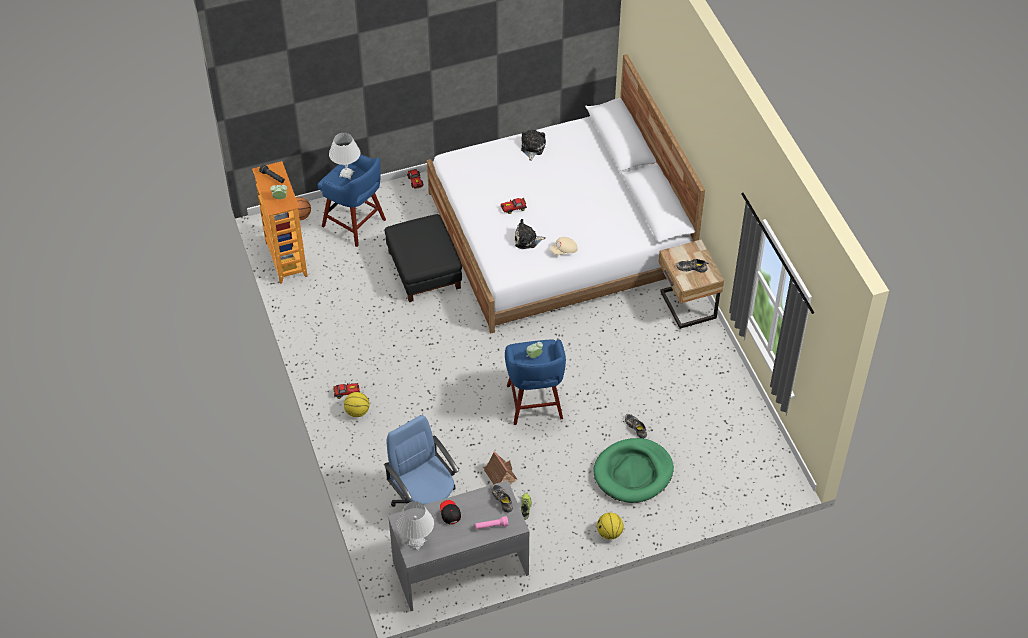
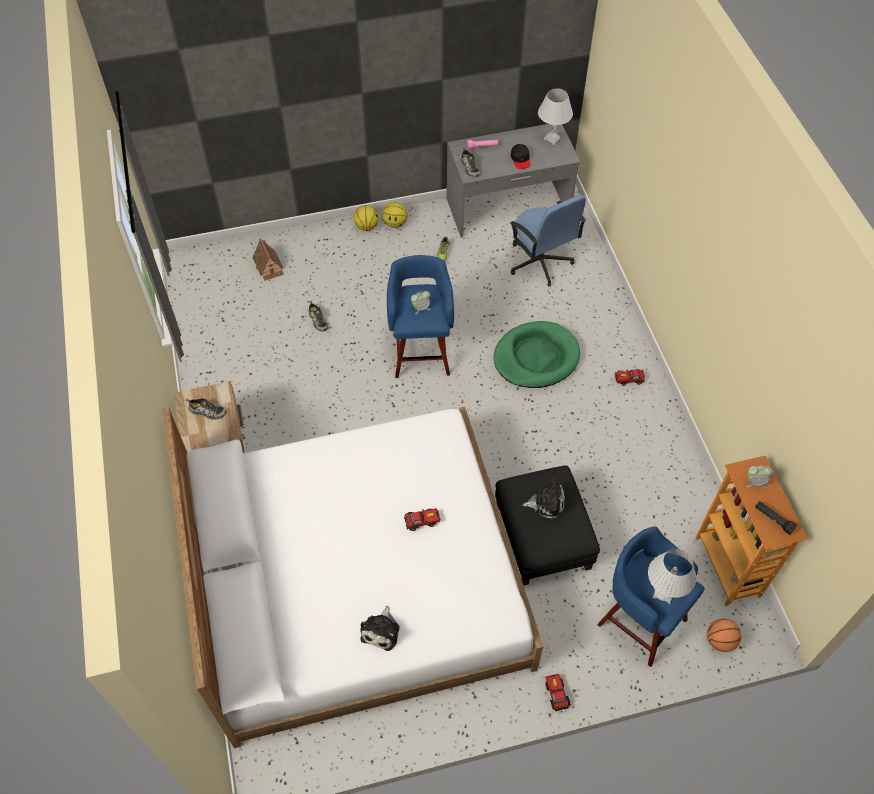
camera: 175 degrees left, 5 degrees up
(357, 411) = (615, 357): basketball -> basketball (395, 224)
(499, 475) = (465, 284): toy house -> toy house (269, 266)
(527, 240) = (409, 469): plush toy -> plush toy (546, 503)
(564, 251) = (363, 449): beige cap -> none
(633, 473) = (331, 276): green dog bed -> green dog bed (536, 357)

